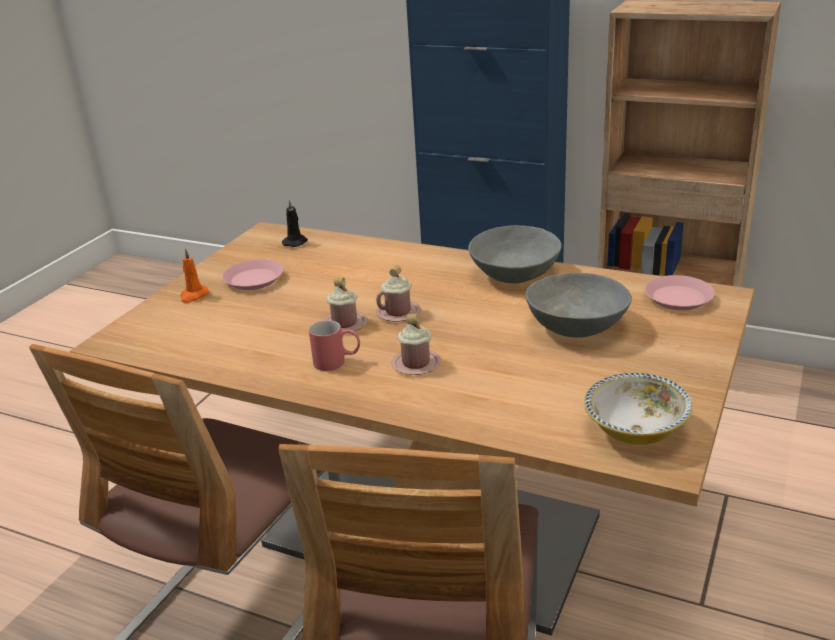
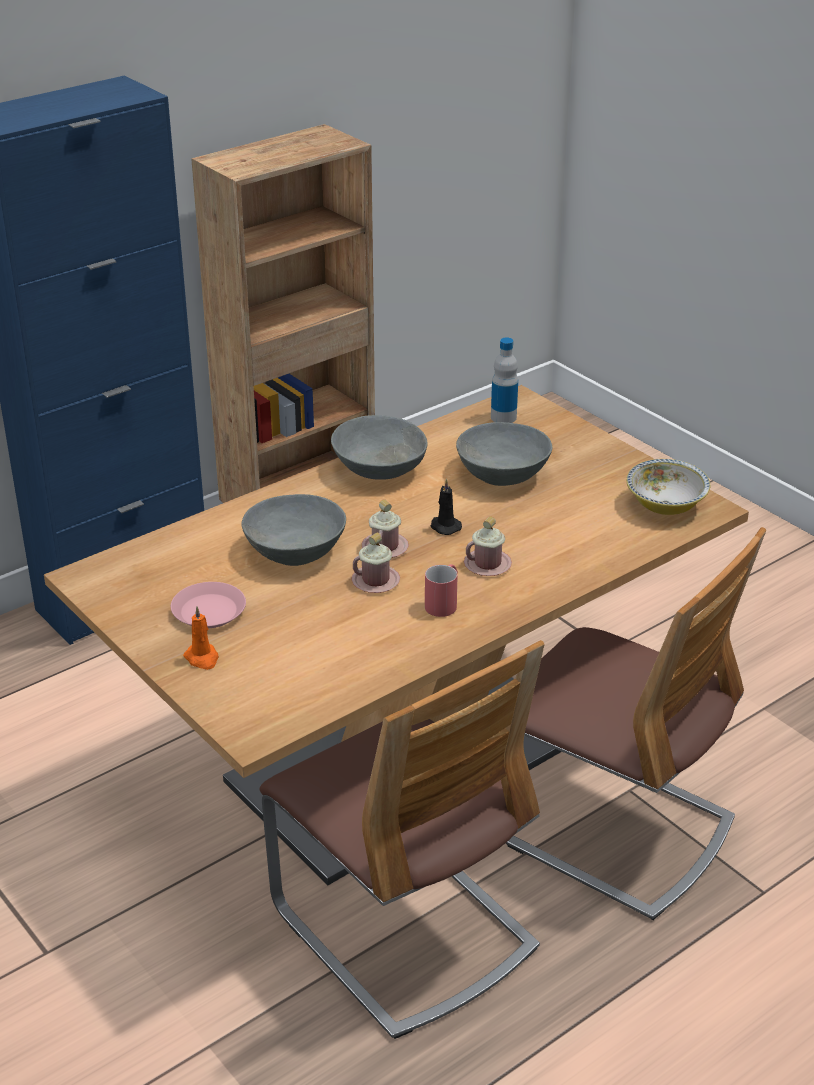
camera: 65 degrees left, 5 degrees up
(295, 242) = (143, 564): black candle -> black candle (444, 526)
(359, 283) = (296, 551): none -> grey bowl
(678, 298) = (503, 417): pink plate -> bottle

